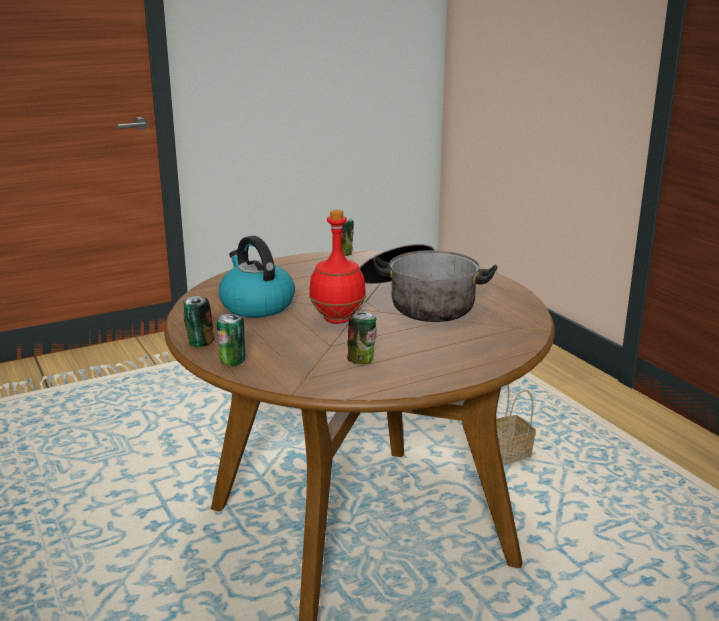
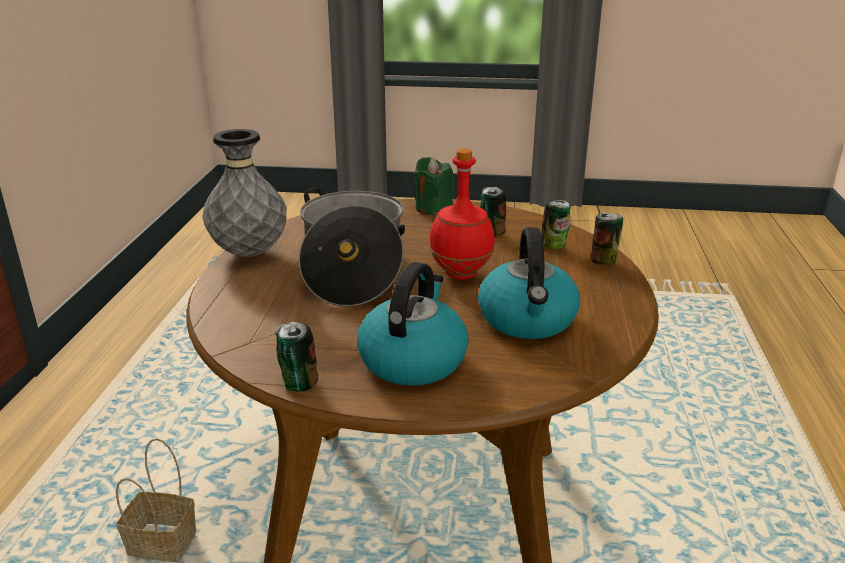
camera: 145 degrees left, 5 degrees up
(199, 342) = (625, 289): can -> can (554, 246)
(301, 274) = (413, 359): none -> kettle
(455, 370) = (433, 208): none -> green candle
(508, 292) = (249, 253): none -> grey vase

